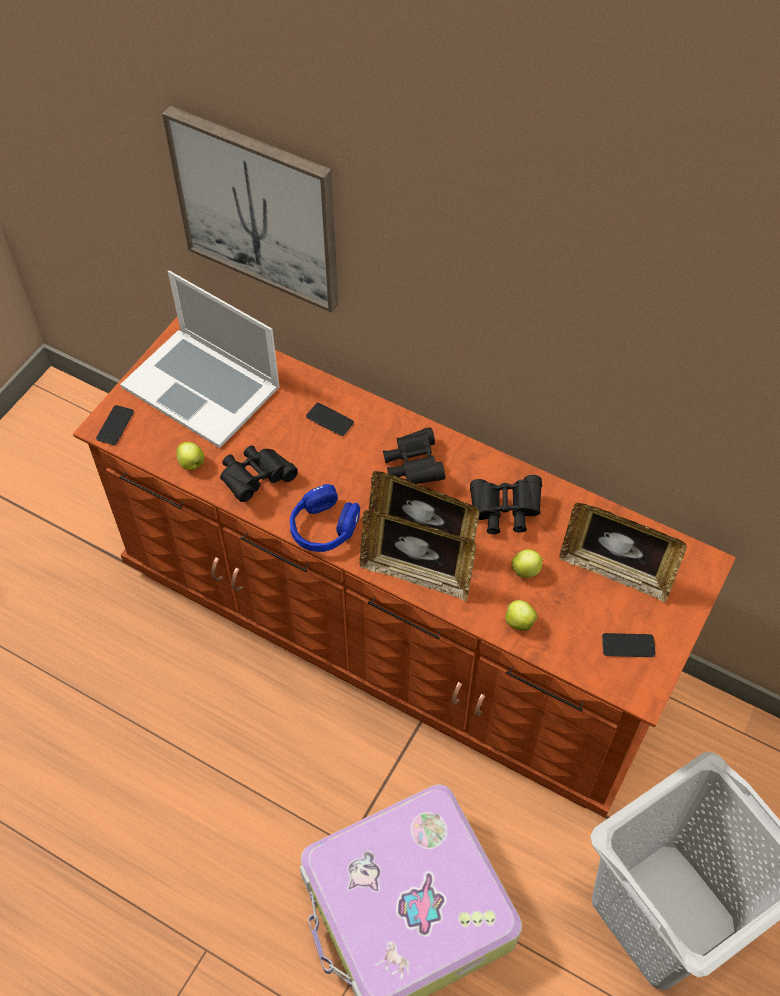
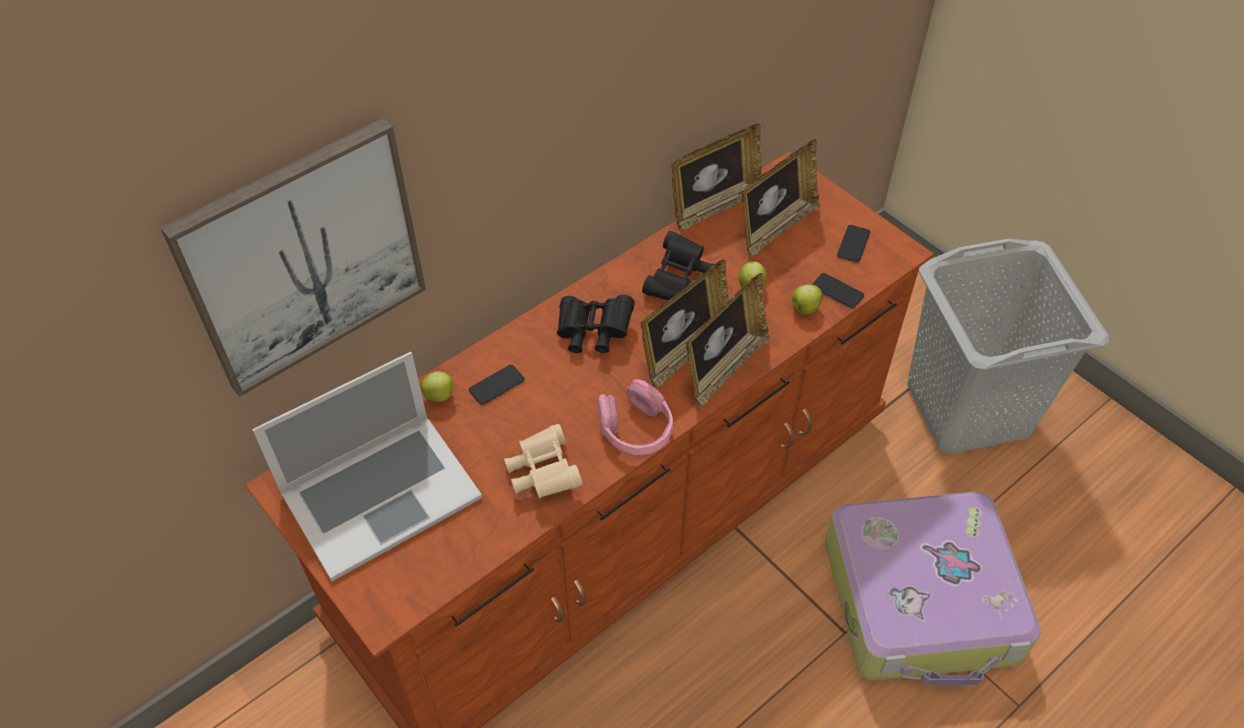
camera: 70 degrees left, 5 degrees down
(115, 425) = (389, 601): phone -> phone (837, 291)
(192, 464) = (491, 531): apple -> apple (440, 395)
(256, 479) = (543, 473): black binoculars -> beige binoculars
(323, 528) = (635, 429): blue headphones -> pink headphones
(616, 513) = (714, 206): none -> picture frame

